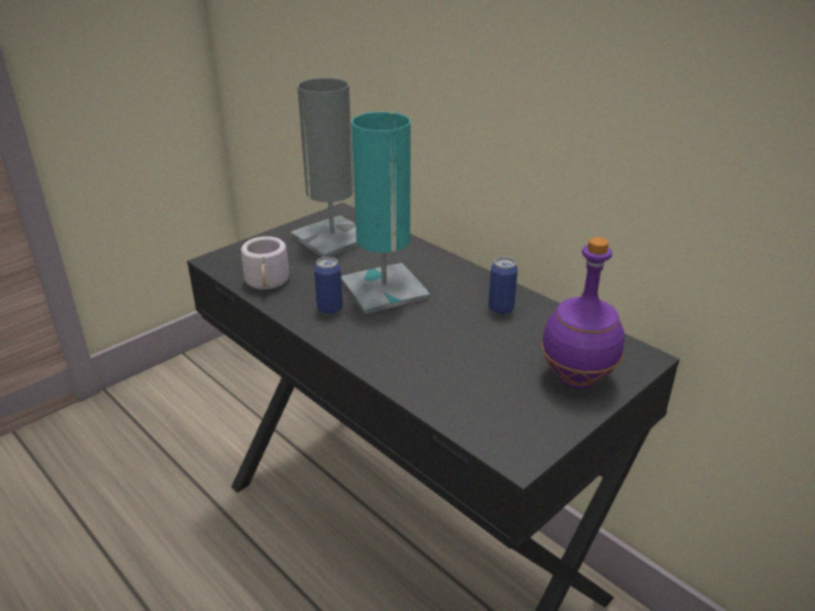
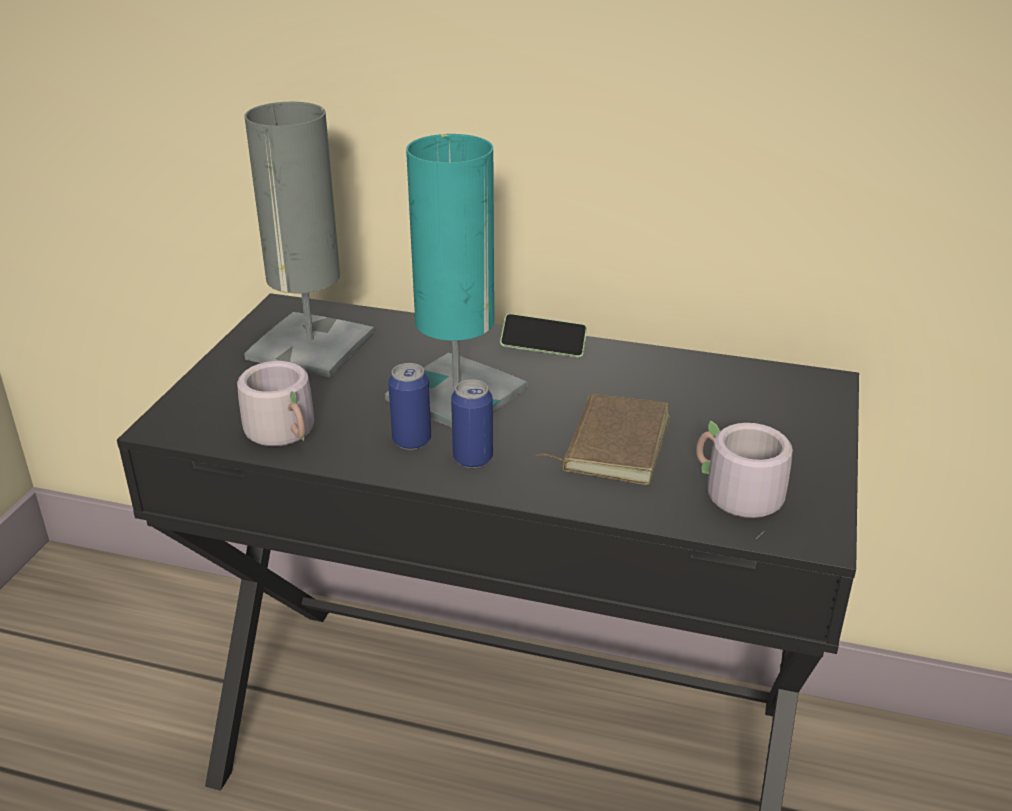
camera: 30 degrees left, 0 degrees up
(446, 349) = (612, 443): none -> brown book
(468, 276) = (543, 346): none -> phone
(489, 410) = (734, 496): none -> grey mug
(501, 309) = (623, 375): can -> can (473, 458)
(576, 379) = (785, 429): purple bottle -> none

